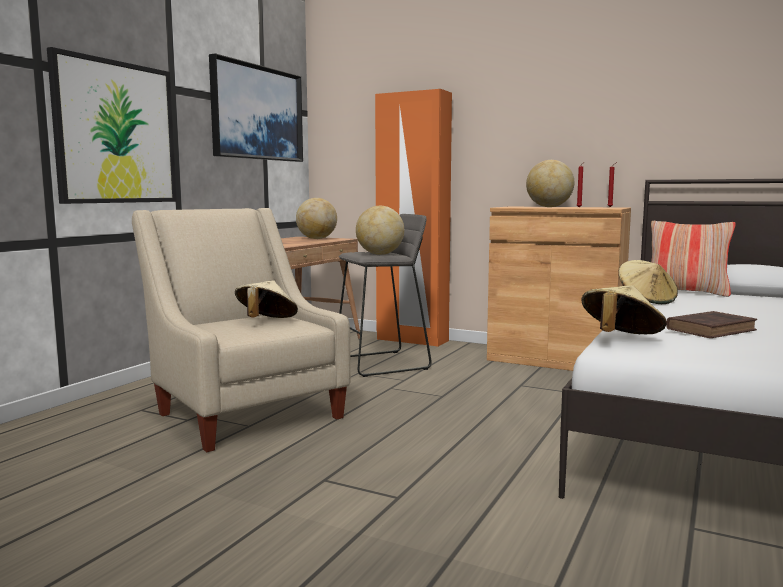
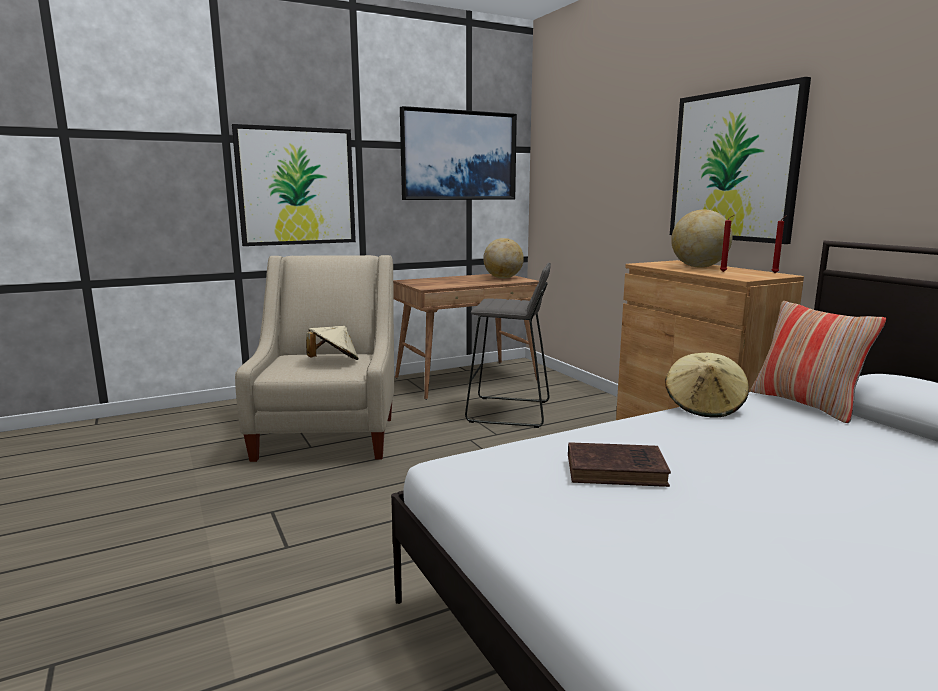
camera: 35 degrees right, 5 degrees up
(379, 254) = (503, 304): globe -> none
(412, 340) = (583, 391): orange wardrobe -> none
(556, 127) = (733, 166): none -> picture
(620, 338) = (484, 455): beige hat -> none

